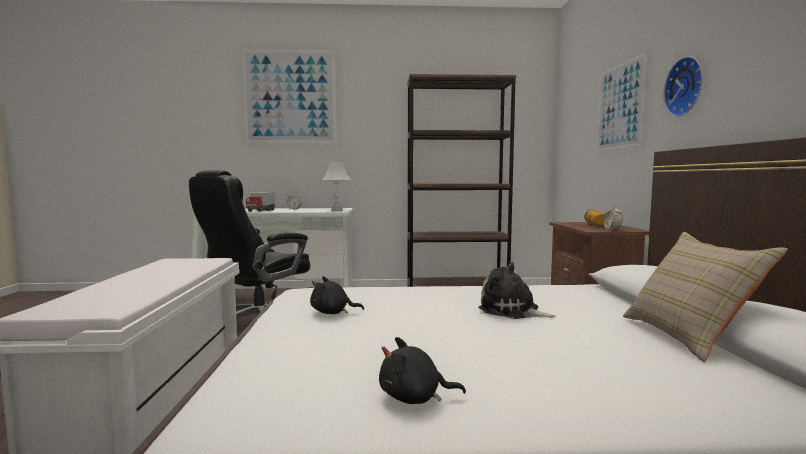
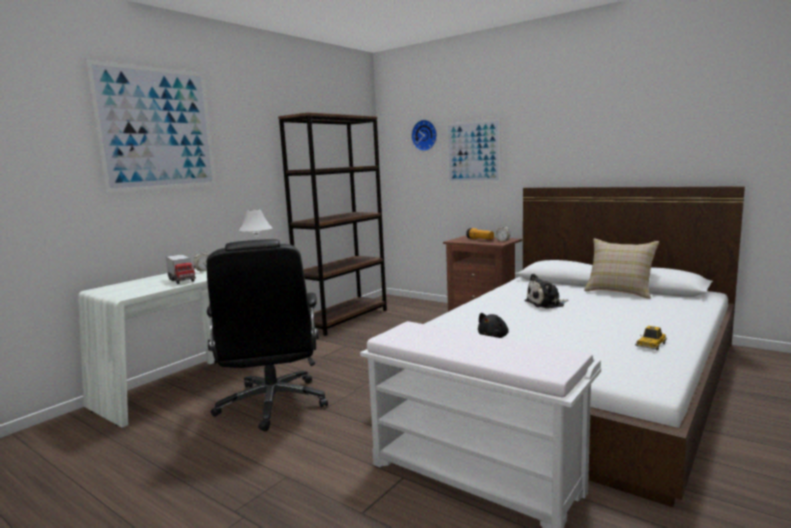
camera: 50 degrees left, 5 degrees up
(414, 398) = (651, 345): black plush toy -> toy car
(686, 86) = (542, 148): wall clock -> wall clock (425, 135)

